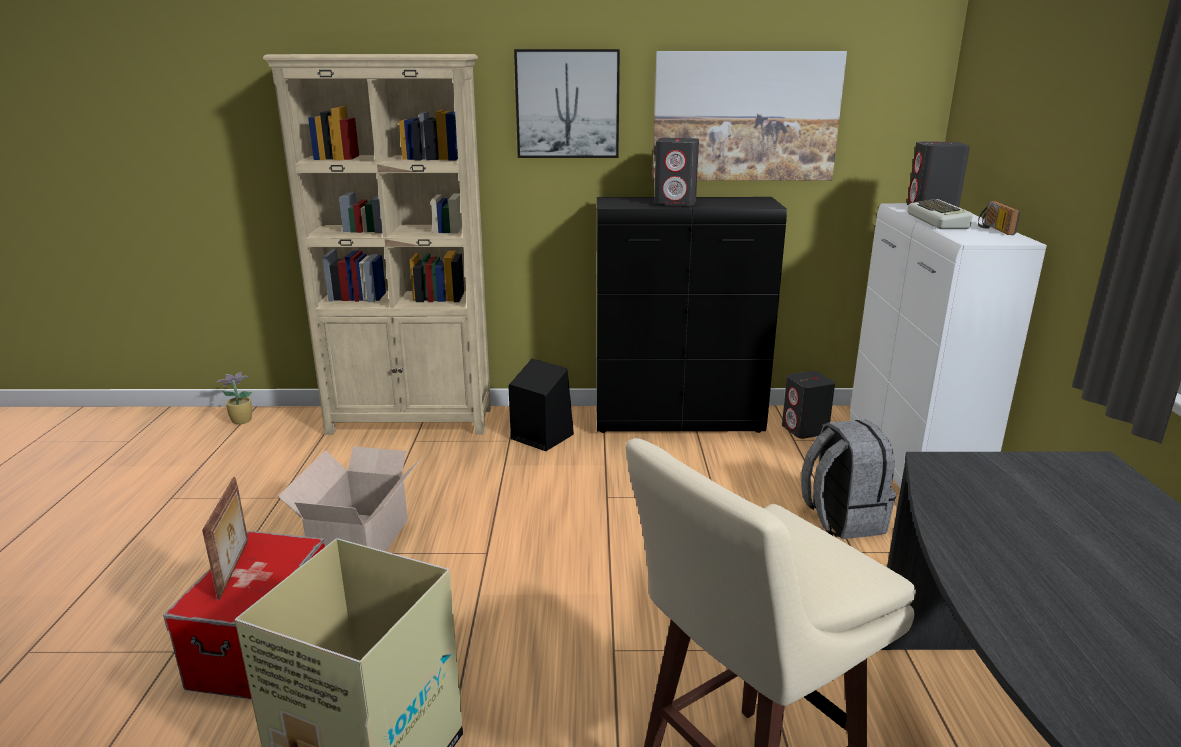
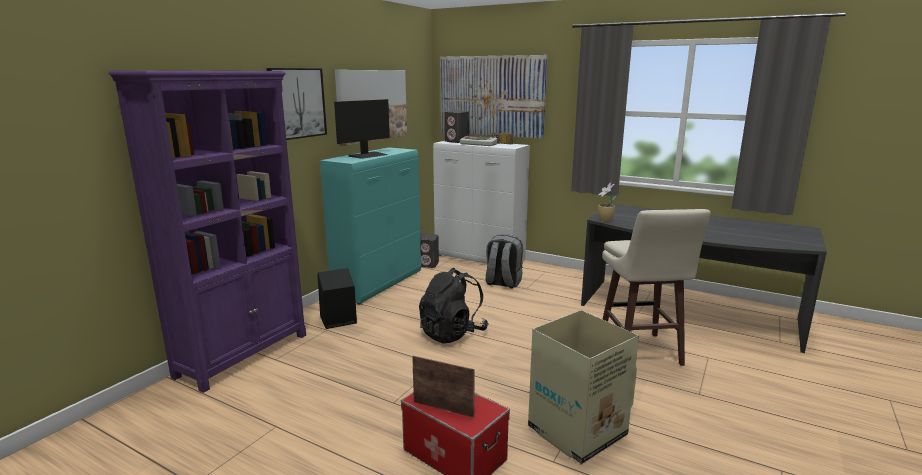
camera: 60 degrees left, 5 degrees down
(240, 421) = (98, 431): potted plant -> potted plant (605, 220)
(363, 540) = (378, 400): cardboard box -> none
(411, 421) = (244, 354): beige bookcase -> purple bookcase
(591, 533) = (452, 333): none -> black backpack
(675, 202) = (368, 155): grey speaker -> monitor
(679, 421) = (379, 284): black cabinet -> turquoise cabinet
(1020, 114) = (491, 96): none -> picture

